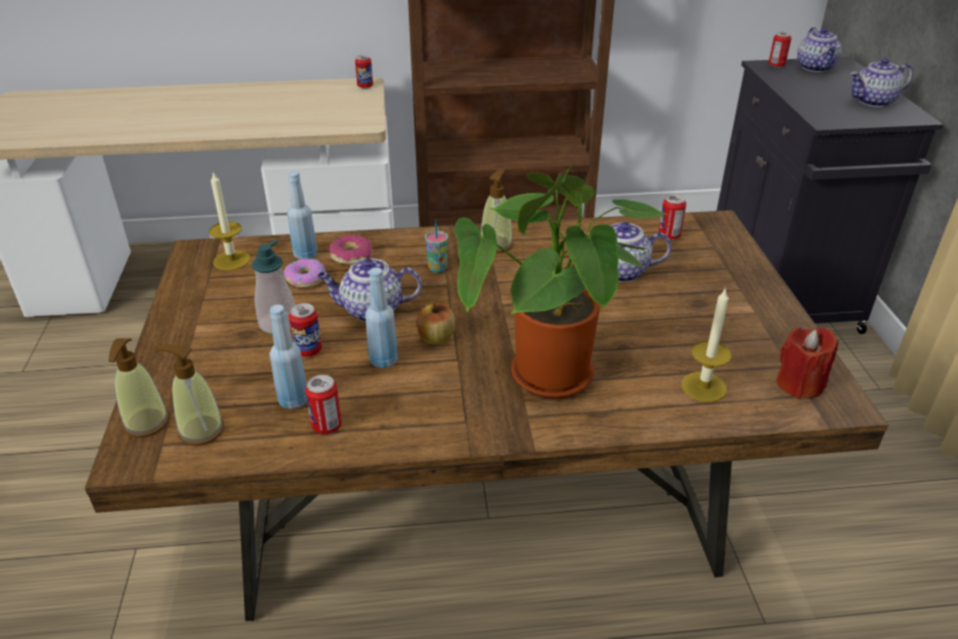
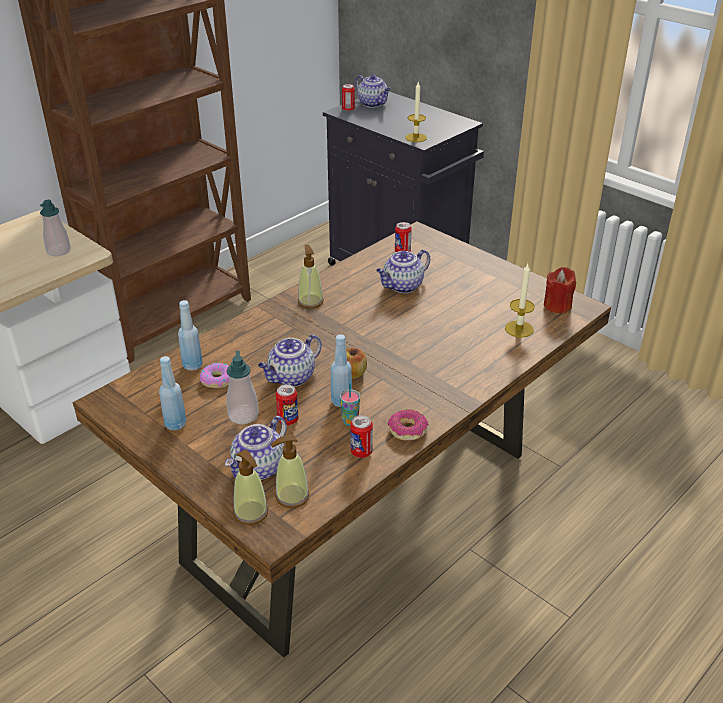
camera: 40 degrees left, 0 degrees up
(232, 260) = (143, 394): candle -> candle (416, 137)
(294, 400) = (322, 450): blue bottle -> blue bottle (175, 424)
(346, 114) = (58, 251): none -> soap dispenser
(351, 256) = (227, 351): donut -> donut (407, 430)
(365, 86) = (38, 222): can -> none
(437, 268) = (295, 333): cup -> cup (350, 421)
(554, 382) = (447, 364): potted plant -> none
(873, 101) = (432, 119): teapot -> teapot (259, 468)

